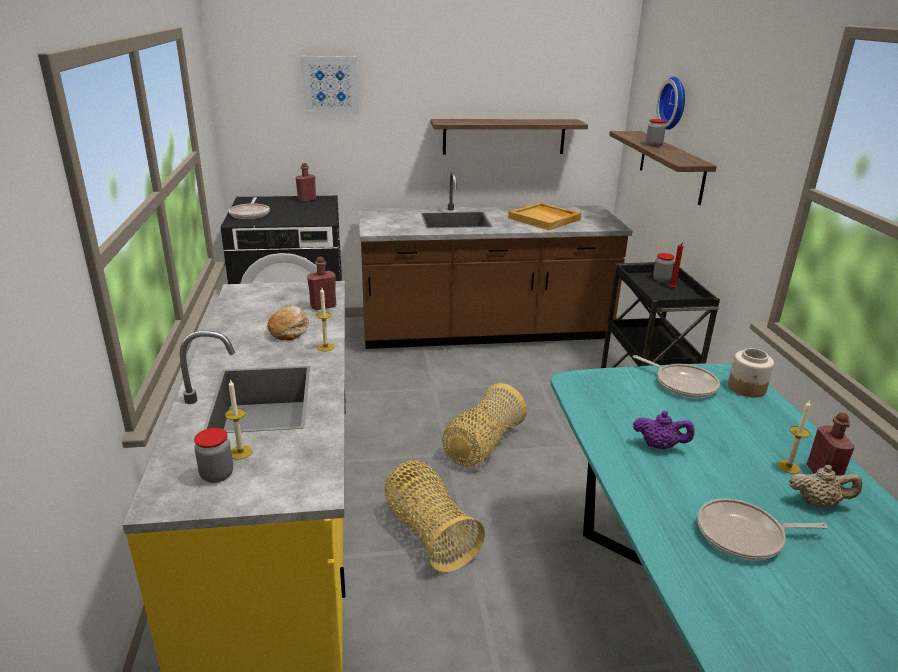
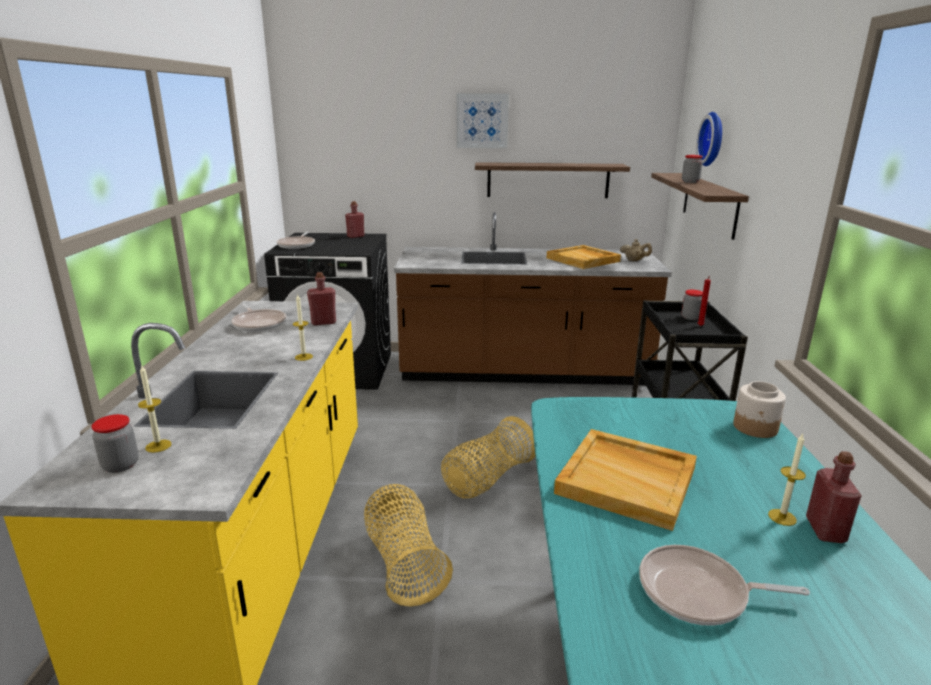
camera: 10 degrees right, 5 degrees down
(289, 330) = (279, 340): bread -> none
(330, 85) = (381, 130): picture -> picture (482, 121)
(659, 446) = (628, 480): purple teapot -> beige tray
(682, 384) = (679, 418): frying pan -> frying pan (259, 324)
(818, 503) = (809, 563): beige teapot -> beige teapot (634, 260)

